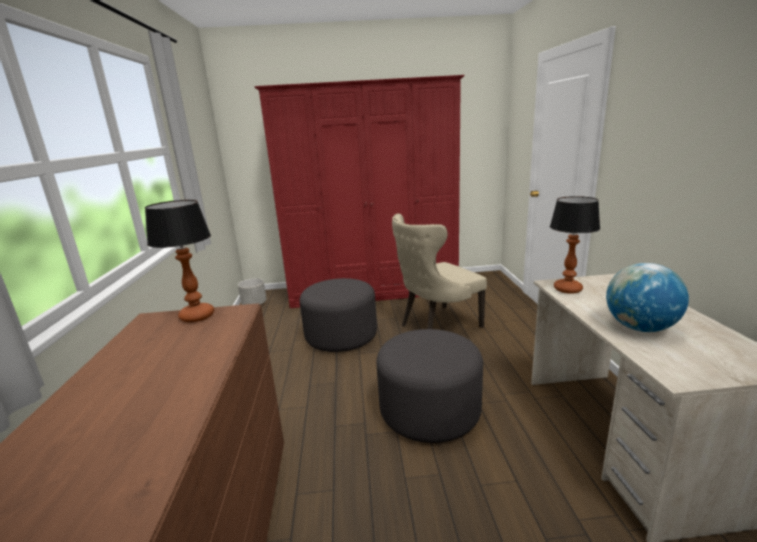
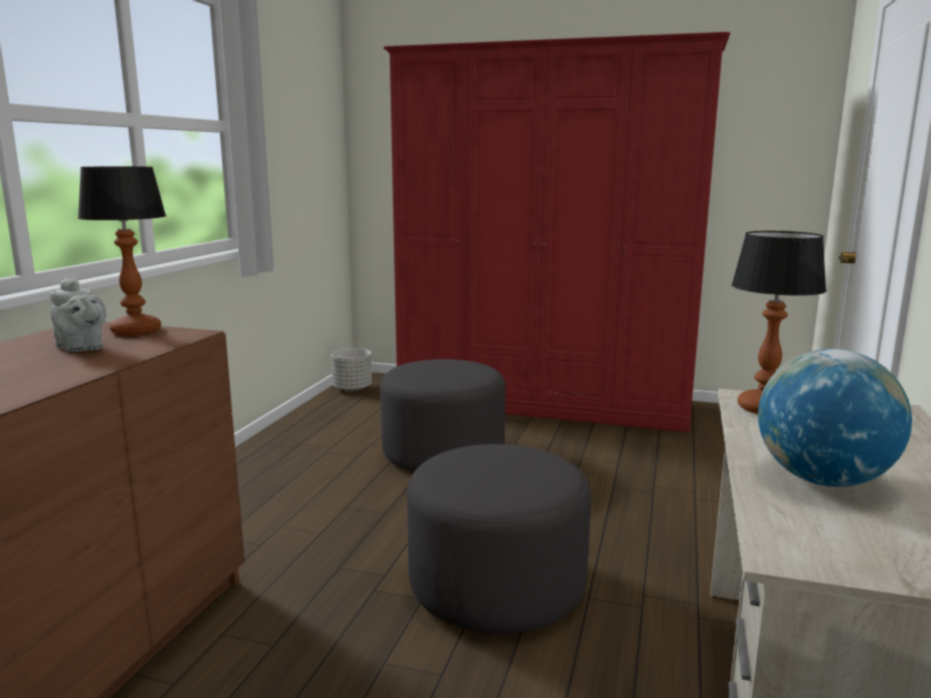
camera: 20 degrees right, 5 degrees down
(178, 340) = (81, 348): none -> grey teapot
(437, 325) = (610, 471): beige chair -> none

